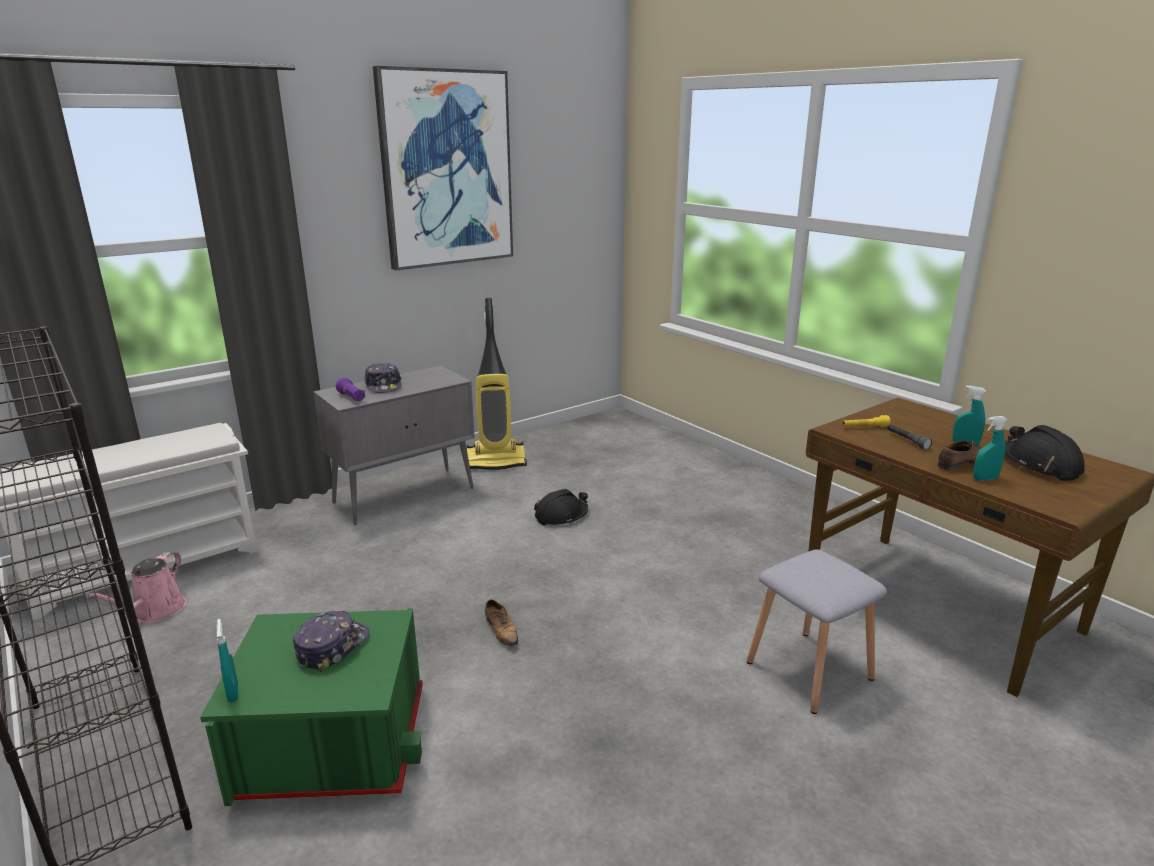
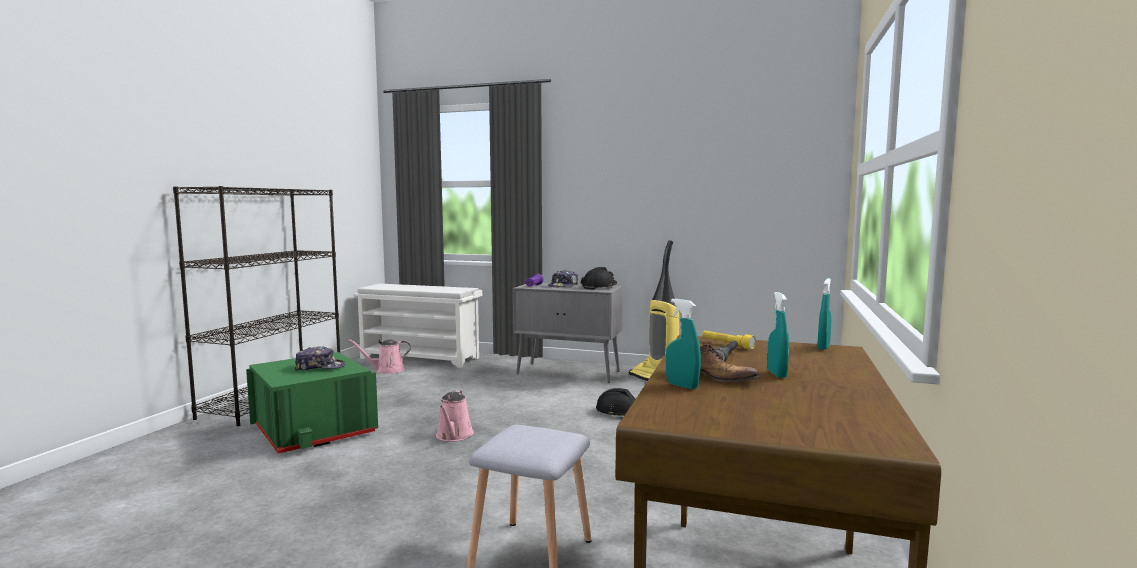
camera: 55 degrees right, 15 degrees down
(233, 693) = (269, 364): turquoise spray bottle -> turquoise spray bottle (823, 347)
(446, 169) = (658, 143): picture -> none
(502, 631) = (454, 436): shoe -> pink watering can
(1040, 465) = (792, 404): black hard hat -> black hard hat (599, 287)

